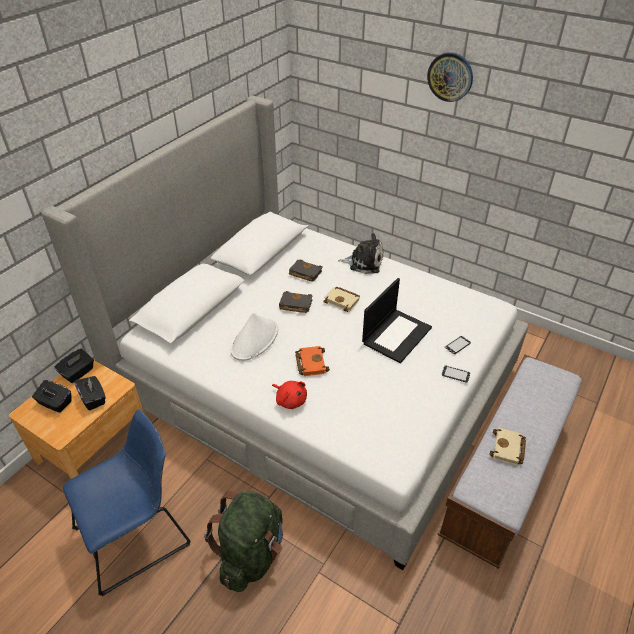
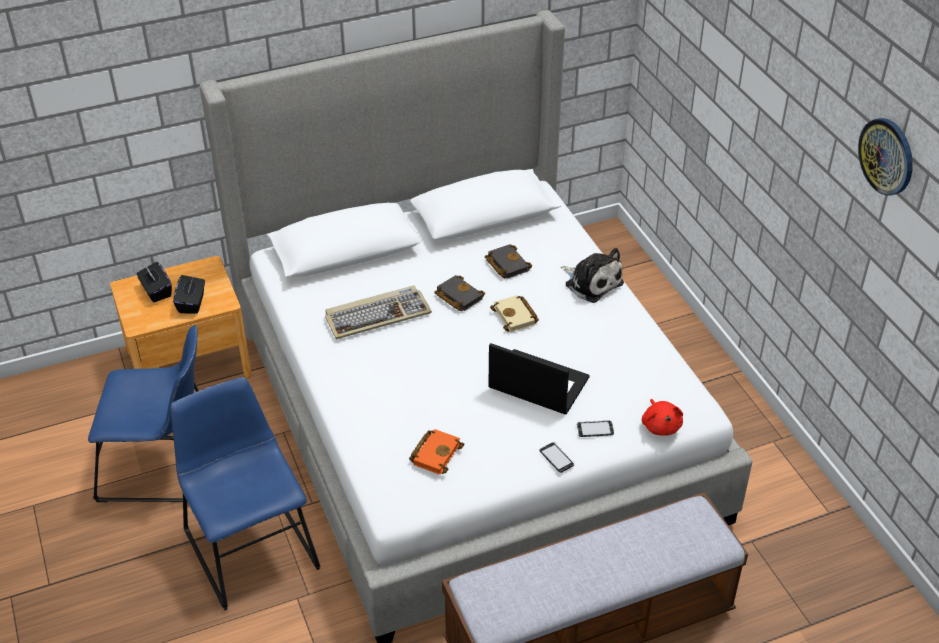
camera: 35 degrees right, 0 degrees up
(78, 373) = (198, 271): black tissue box -> none
(251, 554) = (249, 544): green backpack -> blue chair
(255, 340) = (378, 315): white hat -> keyboard
(290, 400) = (354, 393): red plush toy -> red plush toy (661, 425)
(310, 362) = (410, 366): orange book -> orange book (435, 453)
(396, 335) = (537, 383): laptop -> laptop turned 135 degrees counterclockwise
(450, 77) = (780, 72): wall clock -> wall clock (887, 156)
(508, 449) = (554, 572): beige book -> none

